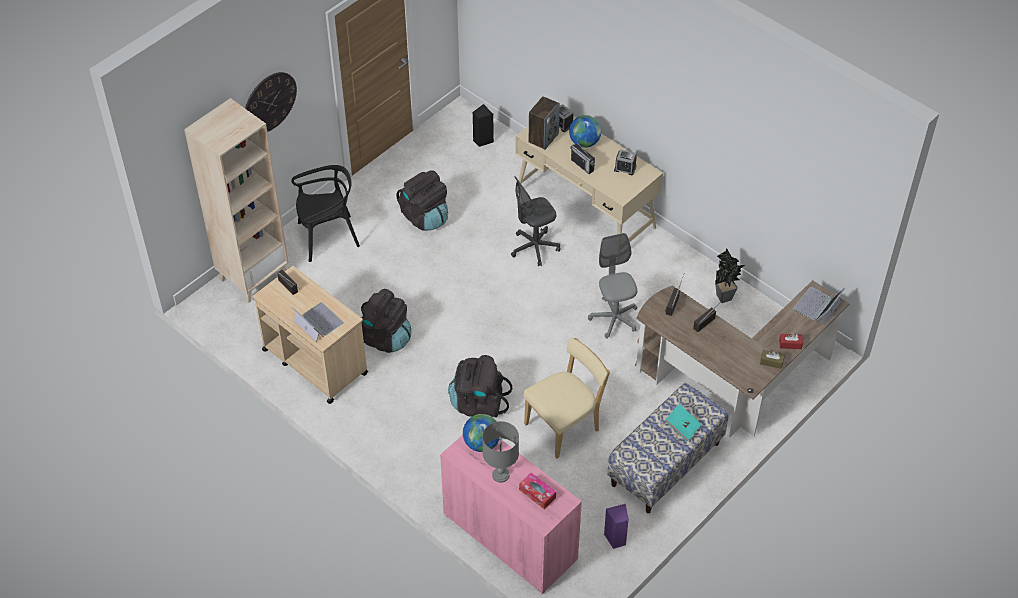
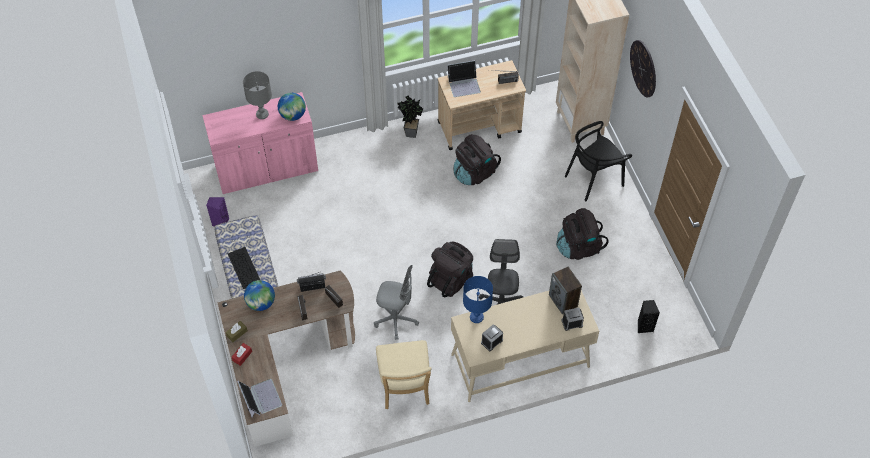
camera: 120 degrees right, 5 degrees up
(328, 237) = (593, 179): black chair -> black chair turned 45 degrees clockwise
(478, 403) = (380, 200): black backpack -> black backpack (451, 279)
(537, 493) = (234, 126): tissue box -> none
(565, 426) = (325, 239): beige chair -> beige chair (404, 388)
(582, 165) = (514, 312): radio -> radio (312, 287)
(584, 142) = (540, 328): globe -> globe (261, 303)
(608, 189) = (476, 317): none -> blue table lamp
(682, 427) = (243, 267): turquoise book -> keyboard
(724, 299) = (363, 407): potted plant -> potted plant (409, 132)

